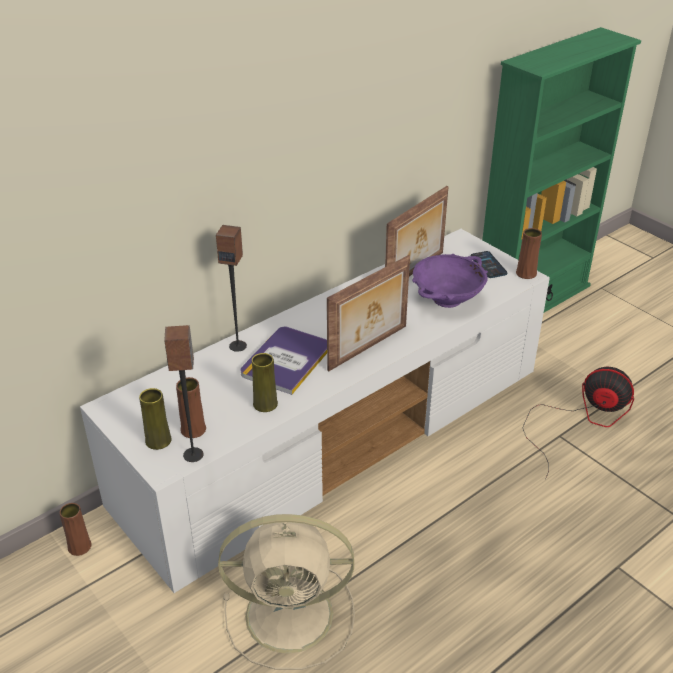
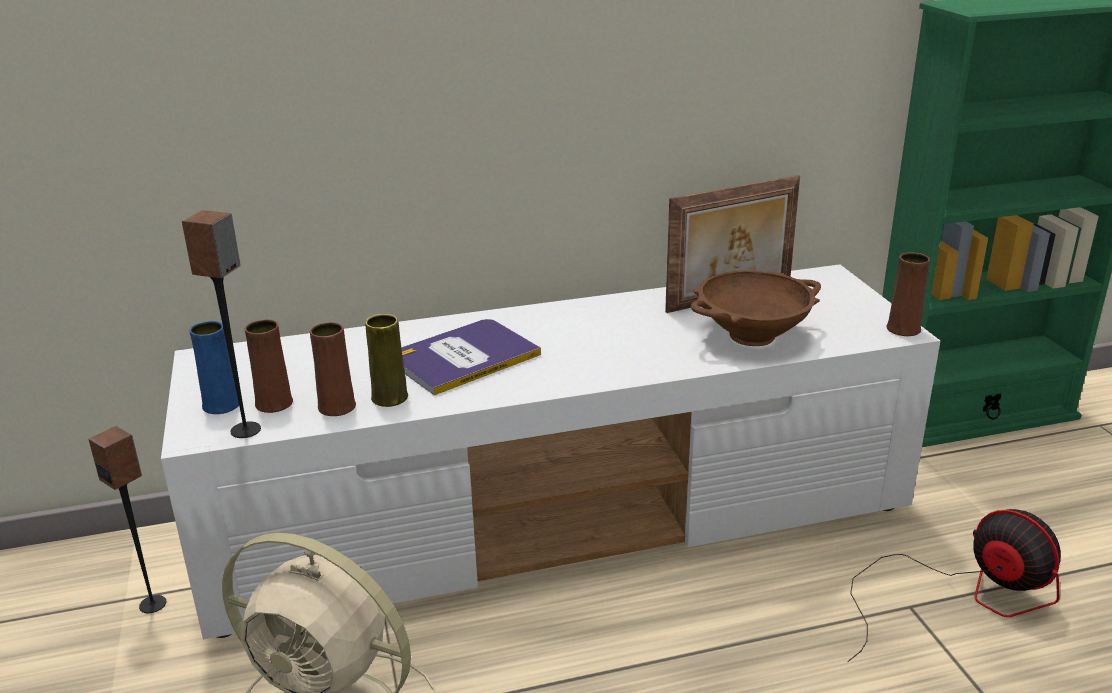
camera: 25 degrees right, 10 degrees down
(79, 546) = (153, 552): brown vase -> brown vase (337, 407)
(158, 441) = (221, 405): yellow vase -> blue vase
(238, 346) = (417, 330): speaker -> speaker (153, 604)
(369, 348) = (588, 367): picture frame -> none
(447, 299) = (752, 336): purple bowl -> brown bowl
(488, 265) = (849, 310): phone -> none

